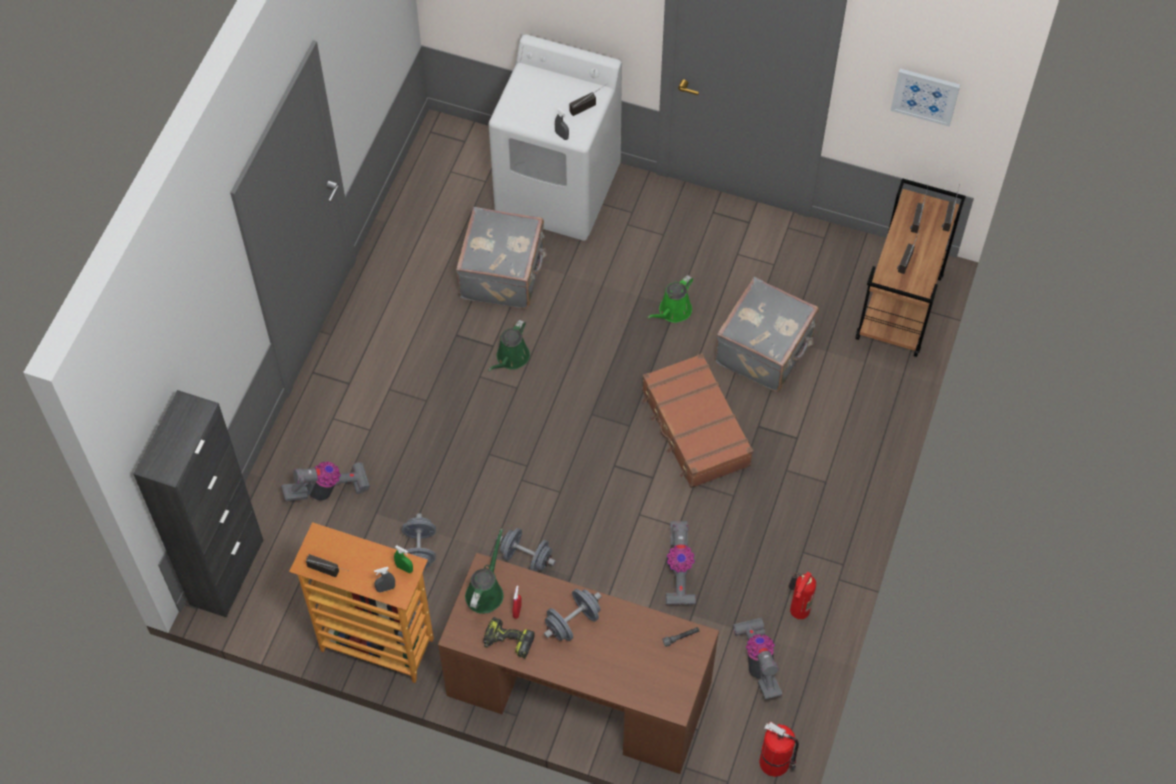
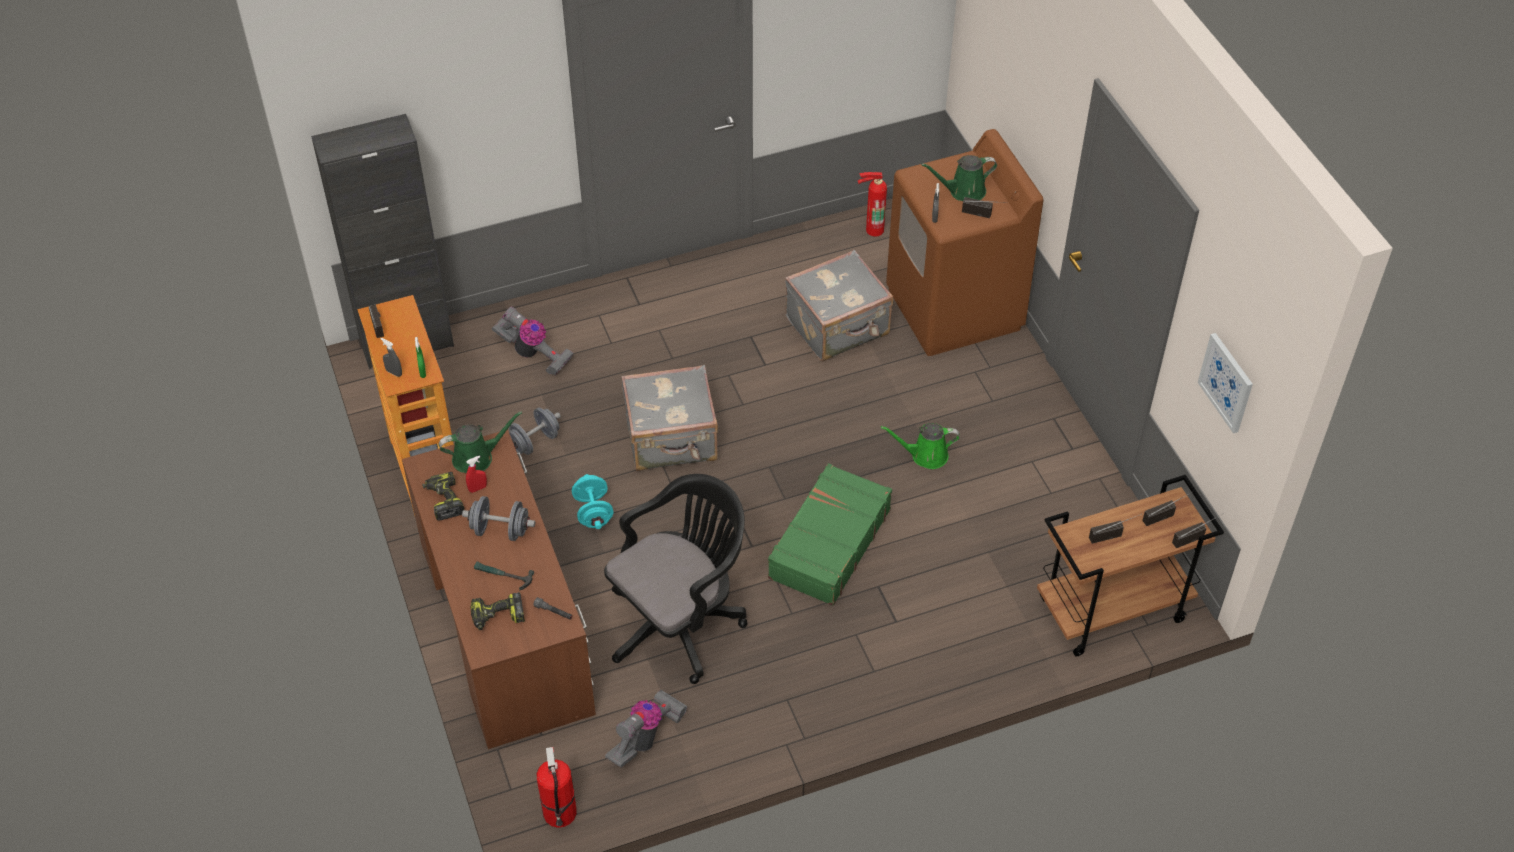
camera: 50 degrees right, 10 degrees down
(511, 358) = (766, 383): green watering can -> green watering can (963, 191)
(526, 557) = (593, 512): grey dumbbell -> turquoise dumbbell
(558, 191) = (954, 309): white washing machine -> brown washing machine
(617, 649) = (503, 576): none -> hammer
(653, 677) = (498, 617): none -> power drill
(678, 571) = (680, 622): vacuum cleaner -> black office chair
(695, 428) = (828, 544): brown suitcase -> green suitcase
(765, 350) = (958, 542): grey suitcase -> grey suitcase (672, 440)
(797, 610) = (724, 733): fire extinguisher -> fire extinguisher (873, 229)

